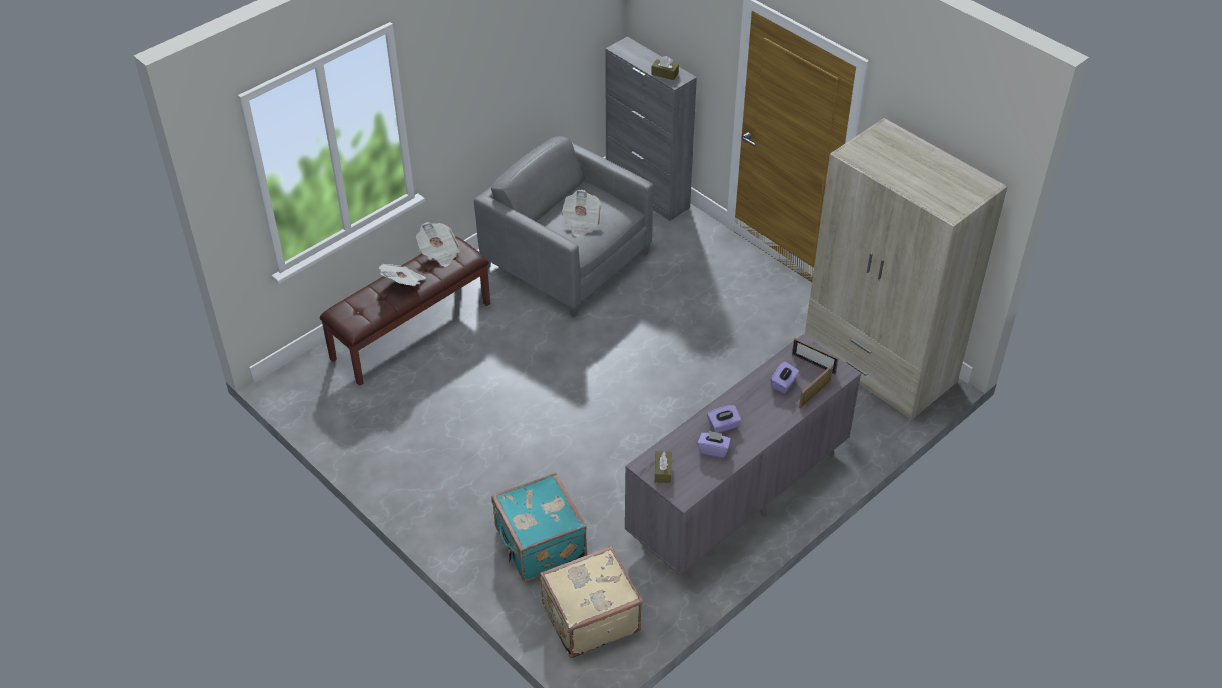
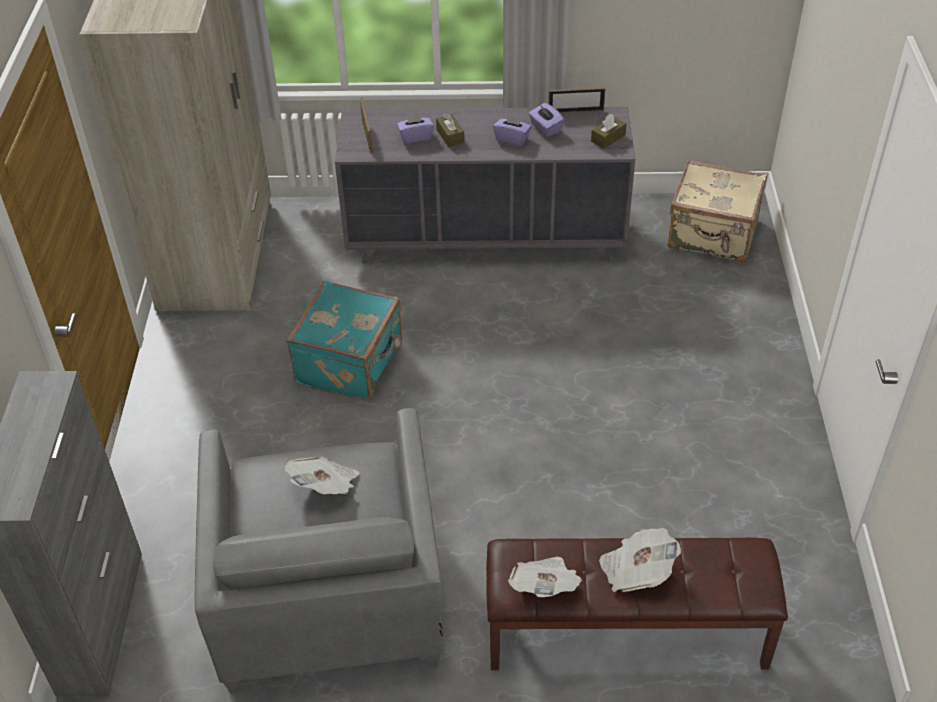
camera: 135 degrees left, 0 degrees up
(539, 544) = (703, 308): turquoise suitcase -> turquoise suitcase (351, 363)
(665, 74) = (43, 405): brown tissue box -> brown tissue box (450, 136)
(815, 394) = (403, 117): picture frame -> picture frame (575, 111)

